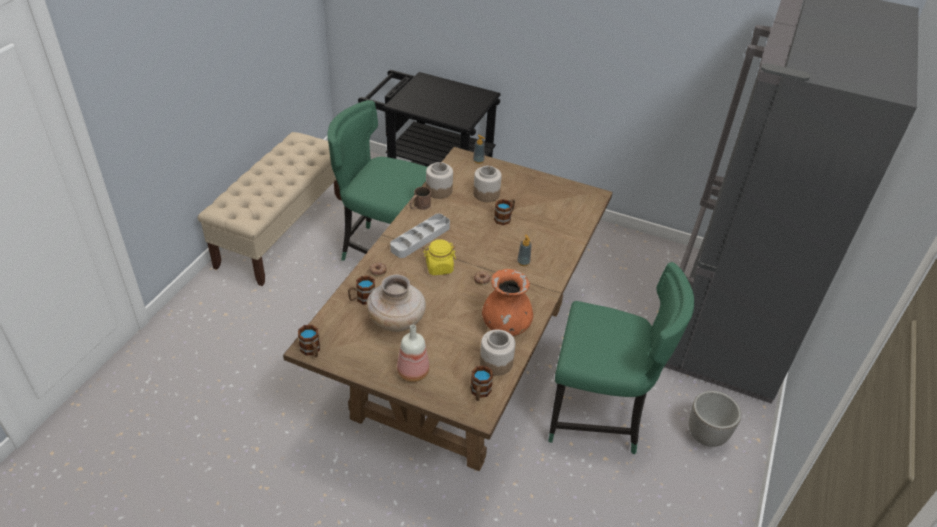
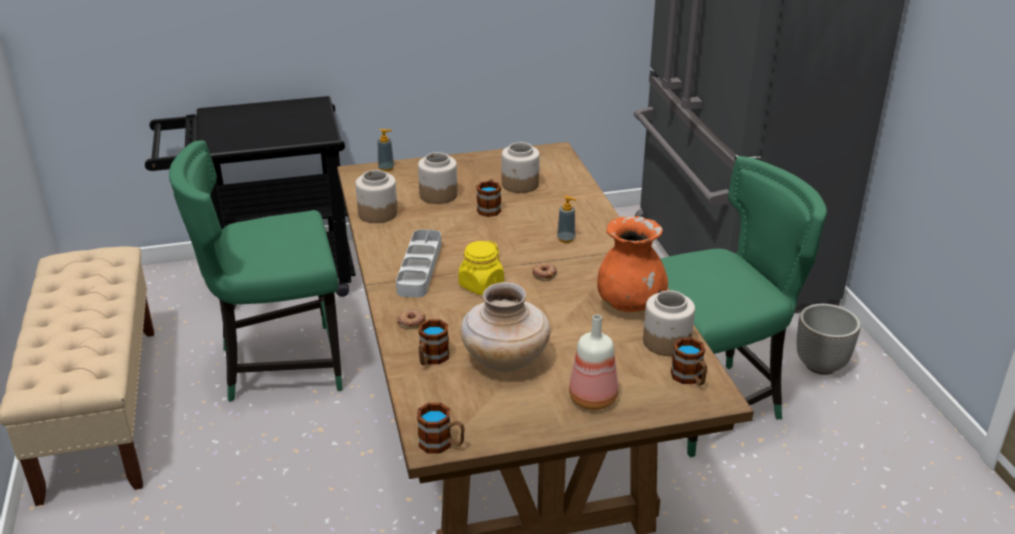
camera: 35 degrees left, 10 degrees down
(419, 206) = (374, 238): brown mug -> none
(542, 210) = (520, 184): none -> jar

